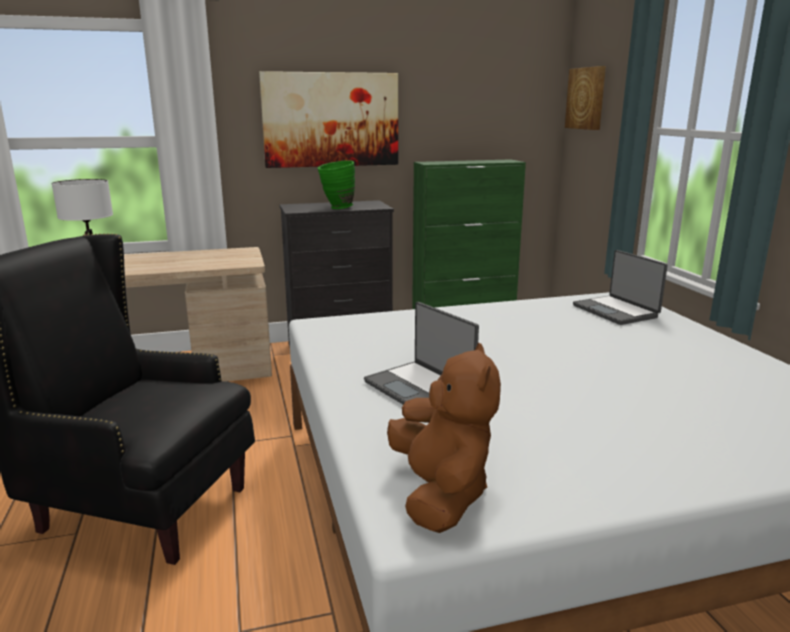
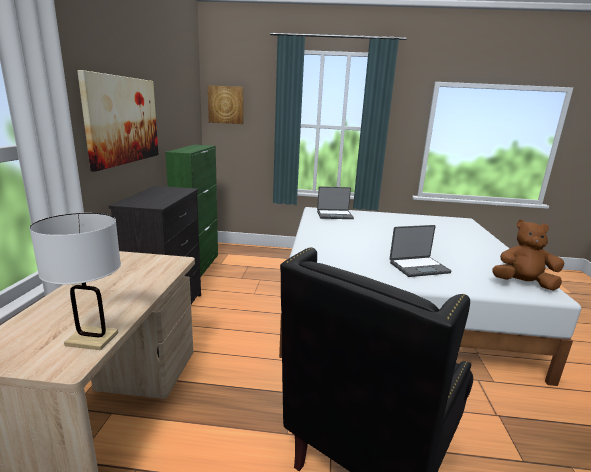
camera: 70 degrees left, 0 degrees up
(337, 208) = (169, 196): green vase -> none

